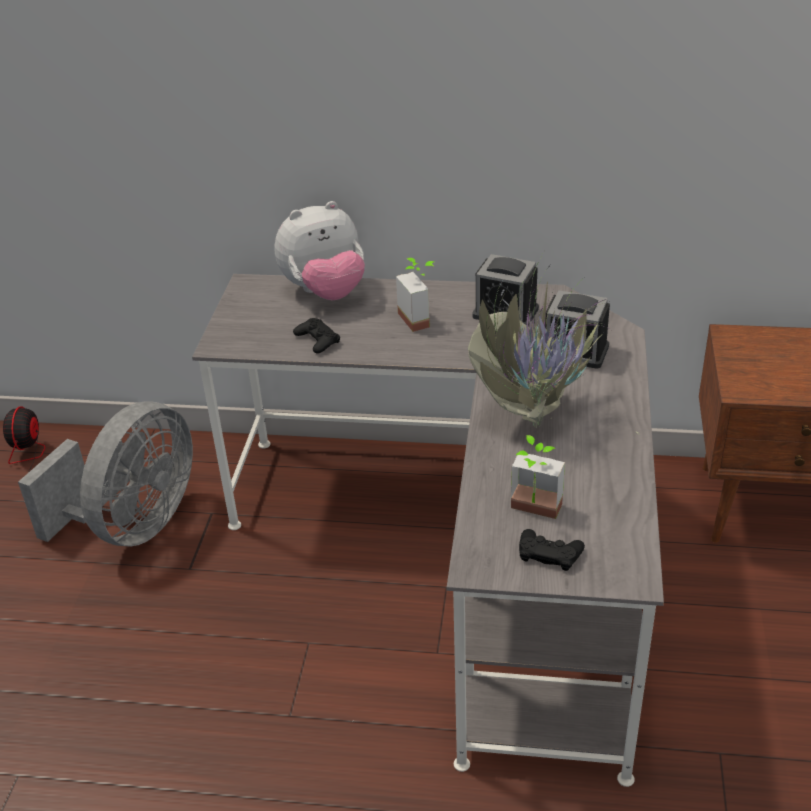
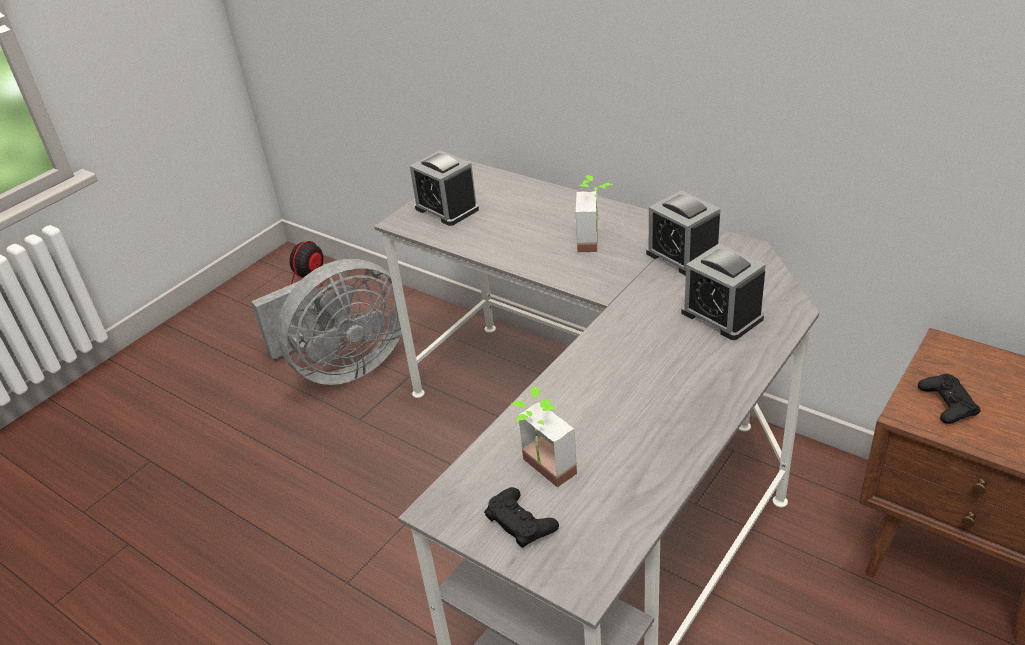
camera: 30 degrees right, 0 degrees up
(253, 323) = (446, 209): none -> alarm clock
(317, 340) = (486, 238): black game controller -> black game controller (947, 403)
(325, 292) = (530, 195): plush toy -> none
(535, 417) = (625, 372): potted plant -> none

